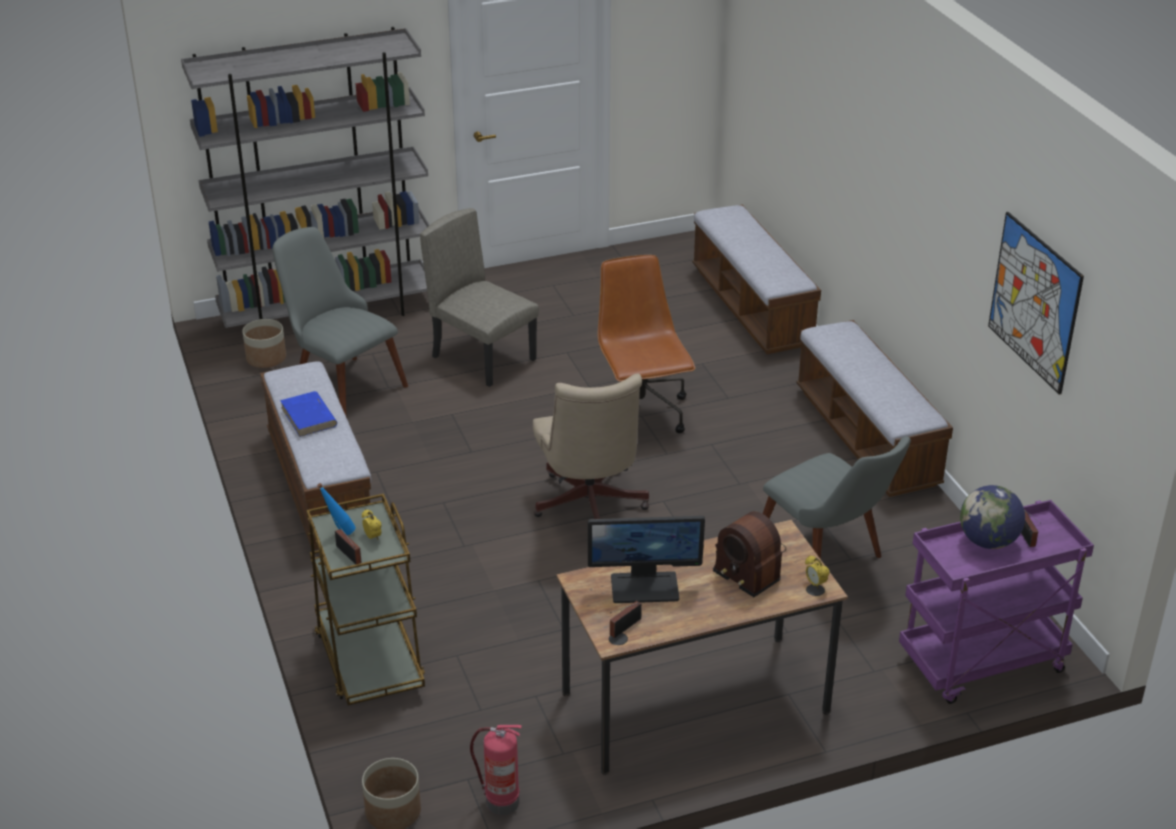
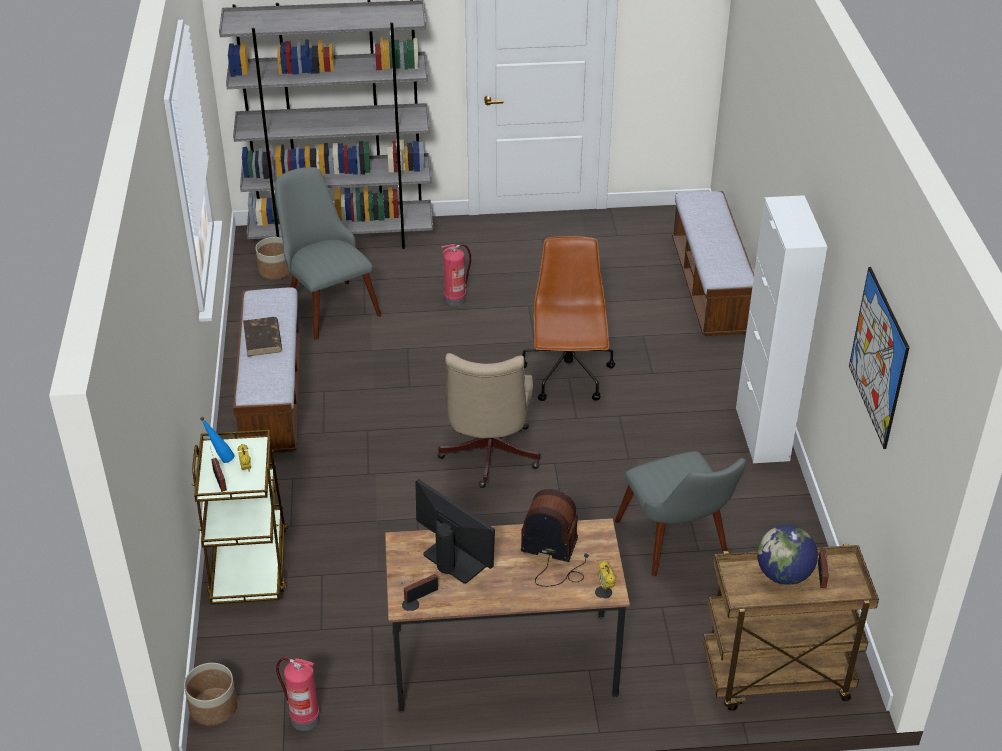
camera: 15 degrees right, 5 degrees up
(309, 417) = (263, 339): blue book -> brown book
(484, 358) = (455, 299): beige chair -> fire extinguisher
(645, 586) = (455, 559): monitor -> monitor turned 150 degrees counterclockwise
(748, 565) = (554, 556): radio -> radio turned 135 degrees clockwise
(866, 438) = (762, 434): bench -> white cabinet
(981, 665) = (775, 678): purple cart -> brown cart

